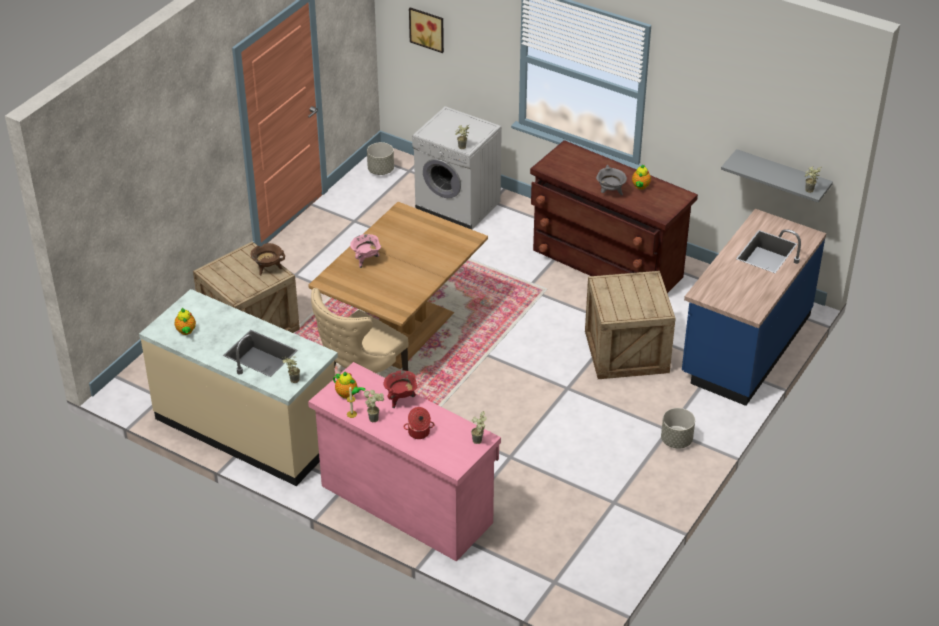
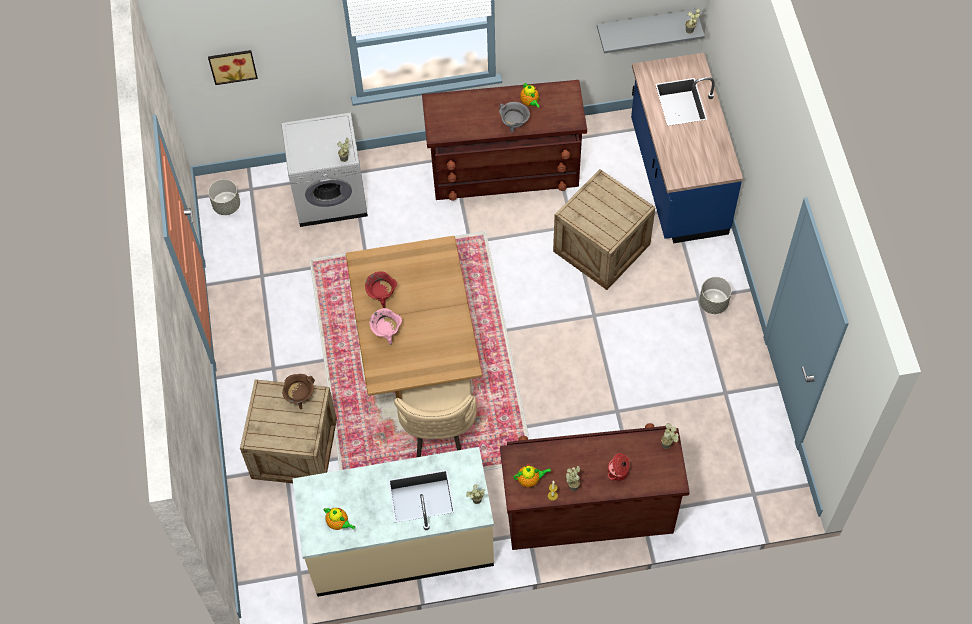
camera: 40 degrees left, 20 degrees up
(401, 399) = (572, 452): red cooking pot -> red cooking pot (382, 296)
(409, 501) = (588, 510): pink dresser -> brown dresser

